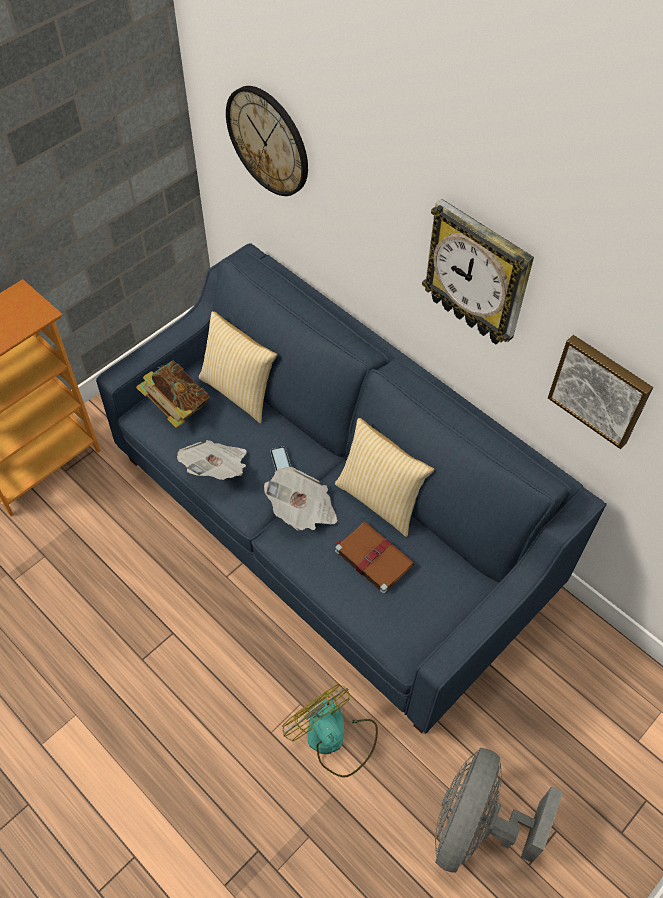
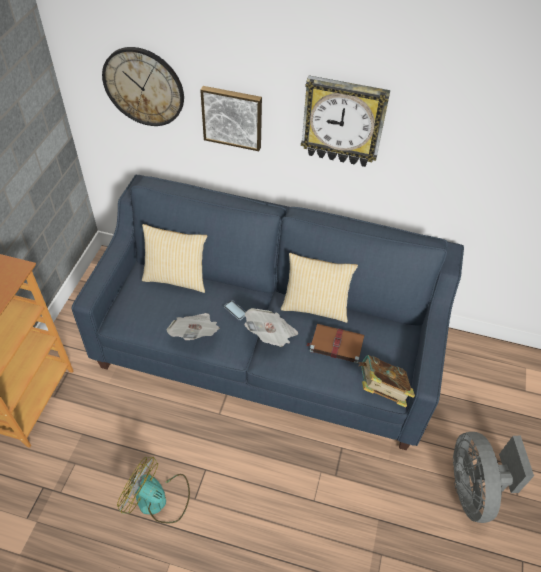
camera: 30 degrees left, 5 degrees down
(177, 407) = (139, 305): book -> book (381, 390)
(333, 738) = (356, 482): fan -> fan (158, 499)
(600, 389) = (450, 166): picture -> picture (232, 117)

